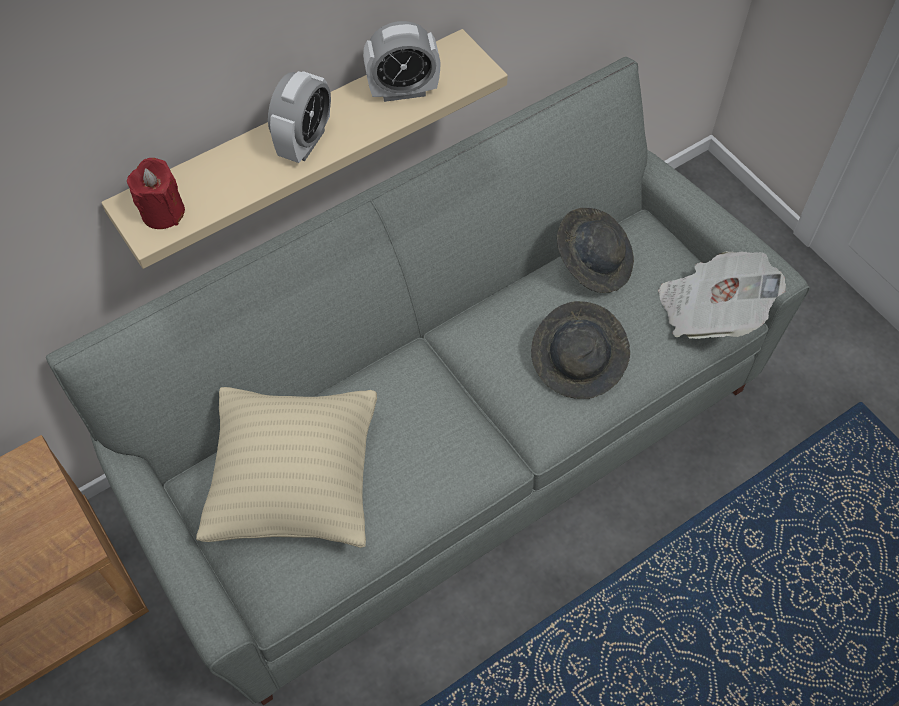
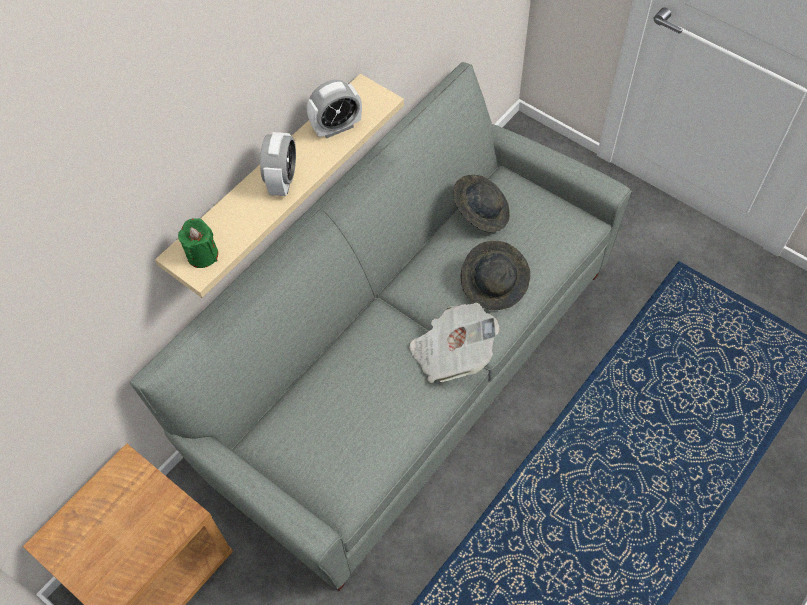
camera: 15 degrees left, 0 degrees up
(163, 212) = (202, 255): red candle -> green candle
(295, 483) = (329, 422): beige pillow -> none
(711, 311) = (571, 224): newspaper -> newspaper (452, 353)

